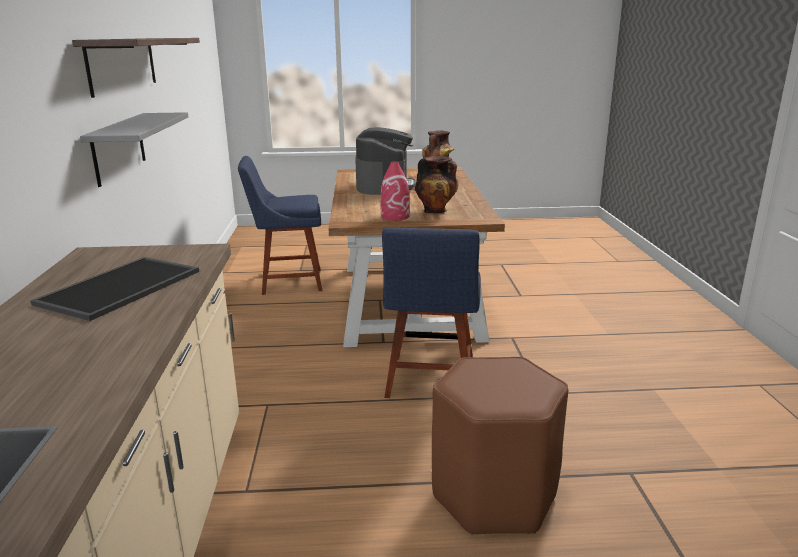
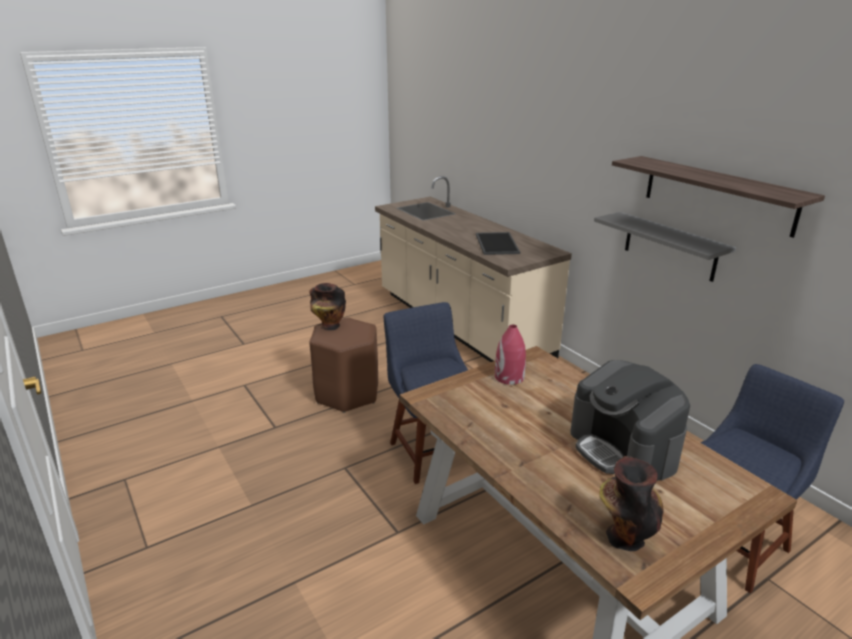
camera: 150 degrees right, 5 degrees up
(436, 211) = (485, 400): vase -> vase (329, 326)

